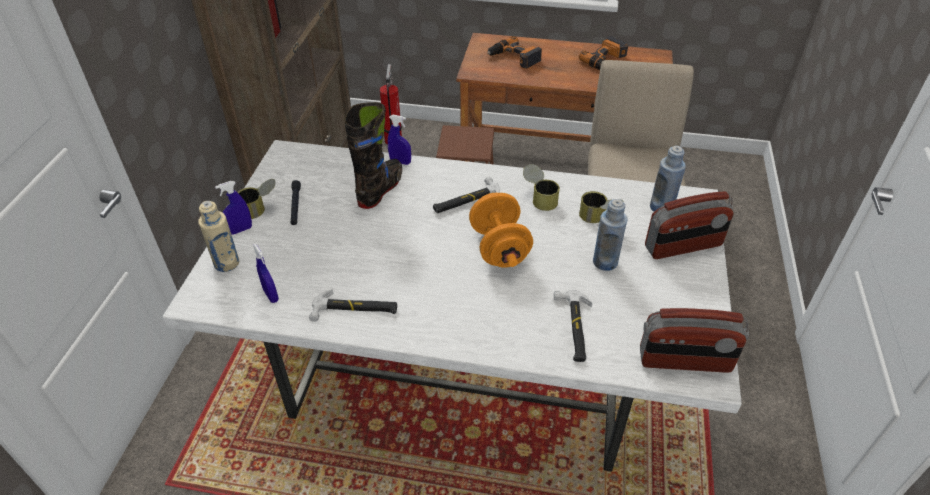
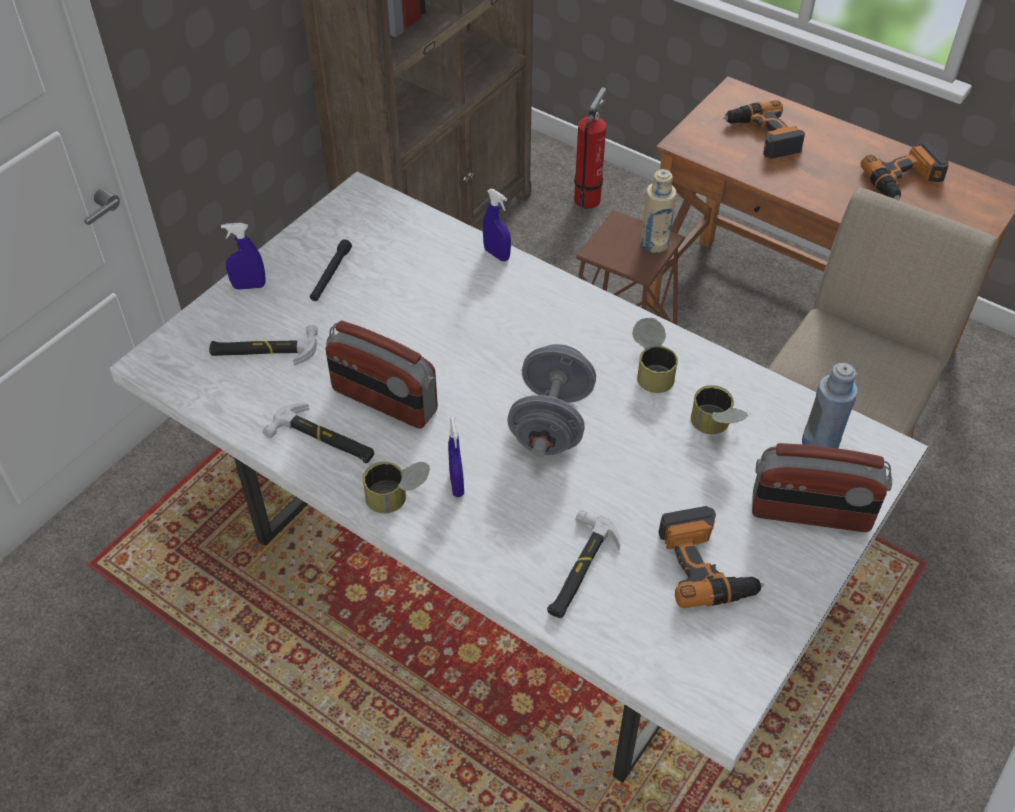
camera: 25 degrees right, 5 degrees up
(227, 263) = (211, 325): beige bottle -> beige bottle (654, 244)
(260, 209) = (286, 265): can -> can (398, 498)
(271, 295) = (238, 385): blue spray bottle -> blue spray bottle (456, 484)
(380, 189) = (448, 286): black boot -> none
(466, 200) = (550, 339): hammer -> hammer (264, 349)
(499, 248) = (551, 423): orange dumbbell -> grey dumbbell
(605, 262) = (681, 494): blue bottle -> none
(647, 296) = (706, 565): none -> power drill
(684, 361) = (696, 673): radio -> radio (384, 401)

